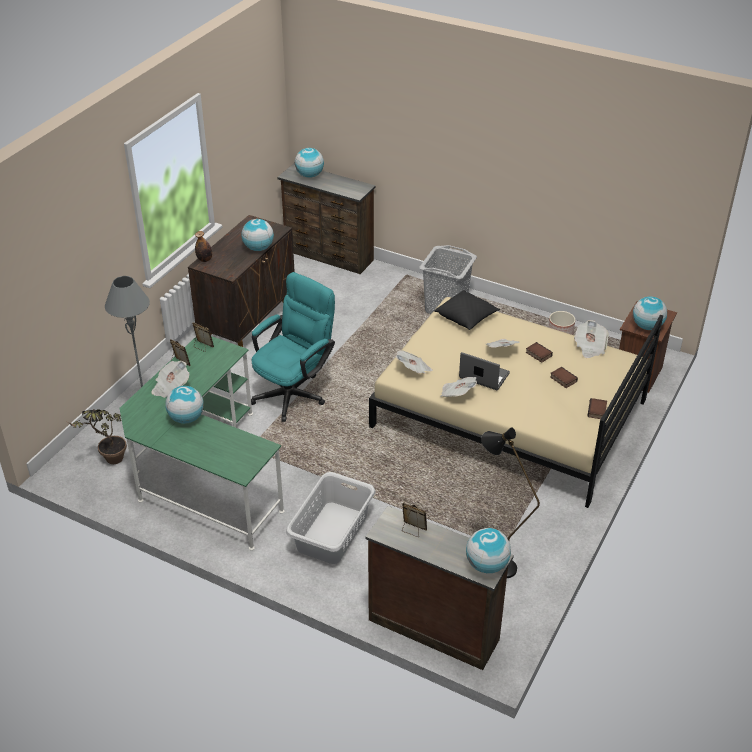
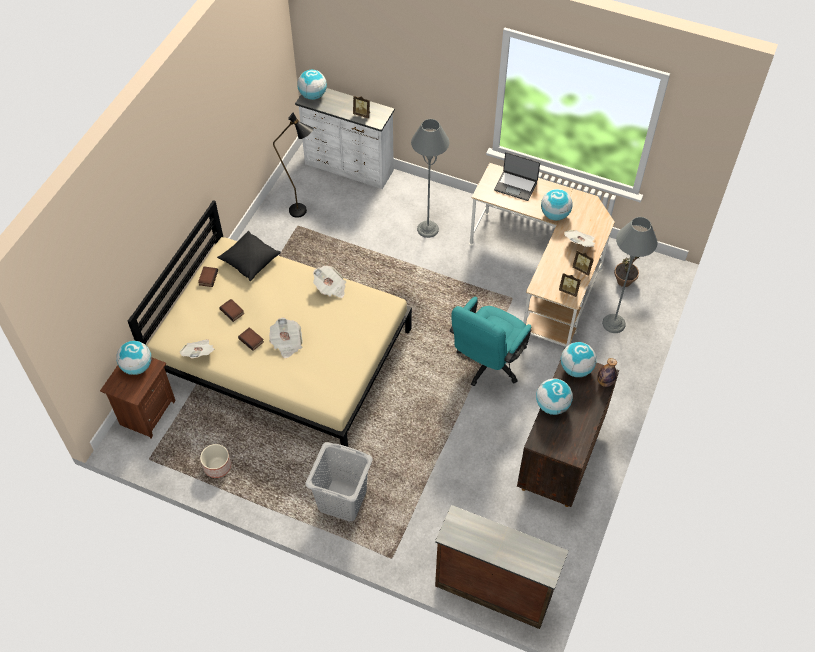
camera: 175 degrees right, 15 degrees up
(203, 473) = (544, 273): green desk -> beige desk
(309, 175) = (525, 557): globe -> globe (576, 369)
(333, 532) = (427, 229): grey laundry basket -> grey floor lamp
(413, 370) = (371, 313): newspaper -> none
(433, 628) = (349, 168): brown dresser -> white dresser
(466, 317) = (320, 387): black pillow -> black pillow (250, 260)
(483, 376) = (306, 309): laptop -> laptop (516, 186)

